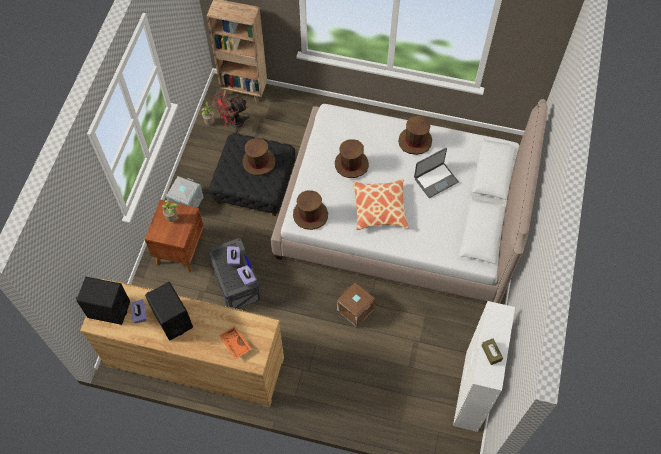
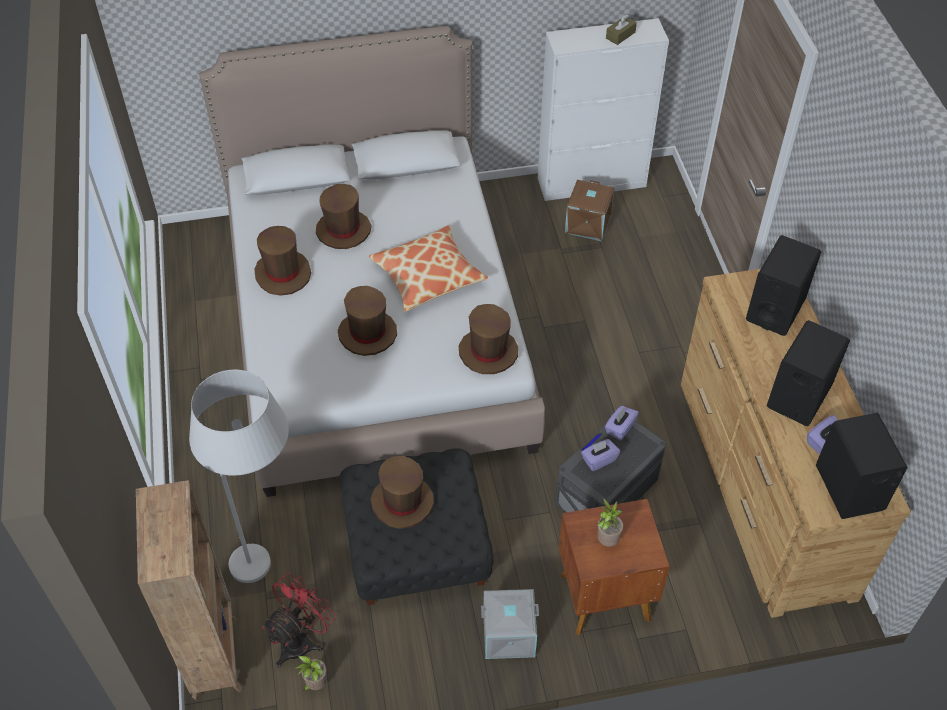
camera: 115 degrees left, 10 degrees down
(233, 124) = (301, 639): red fan -> red fan turned 90 degrees counterclockwise
(235, 344) = (775, 309): orange tray -> black speaker
(282, 125) = (272, 555): none -> white floor lamp
(355, 310) = (559, 328): brown storage box -> brown storage box (588, 224)
(435, 180) = (343, 230): laptop -> brown hat

